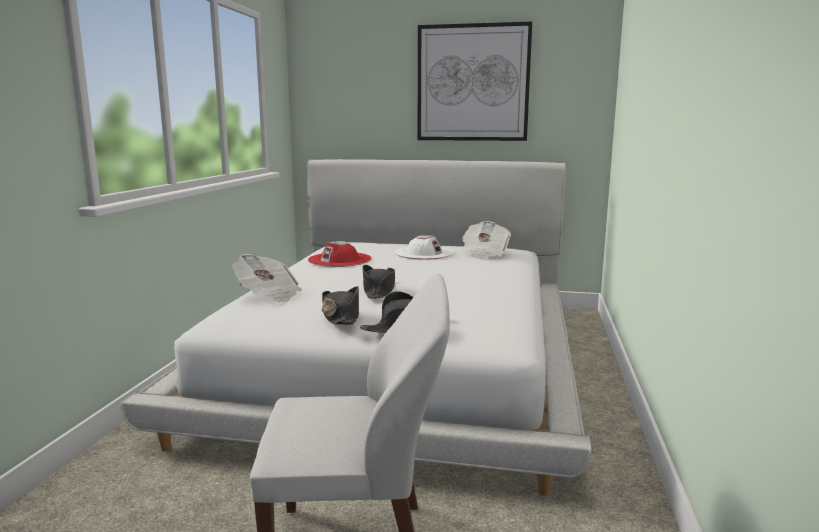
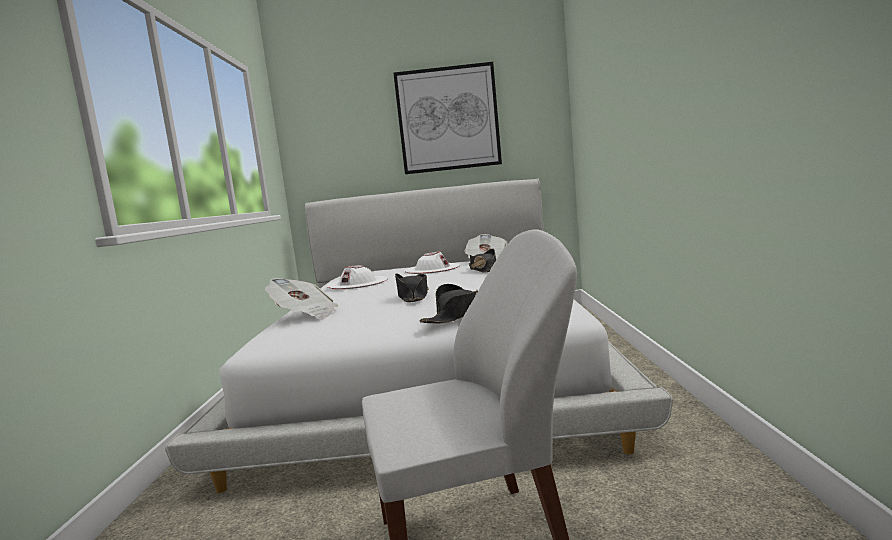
camera: 10 degrees left, 5 degrees down
(340, 260) = (357, 283): red hat -> white hat
(341, 316) = (391, 318): black hat -> black hat (484, 270)

